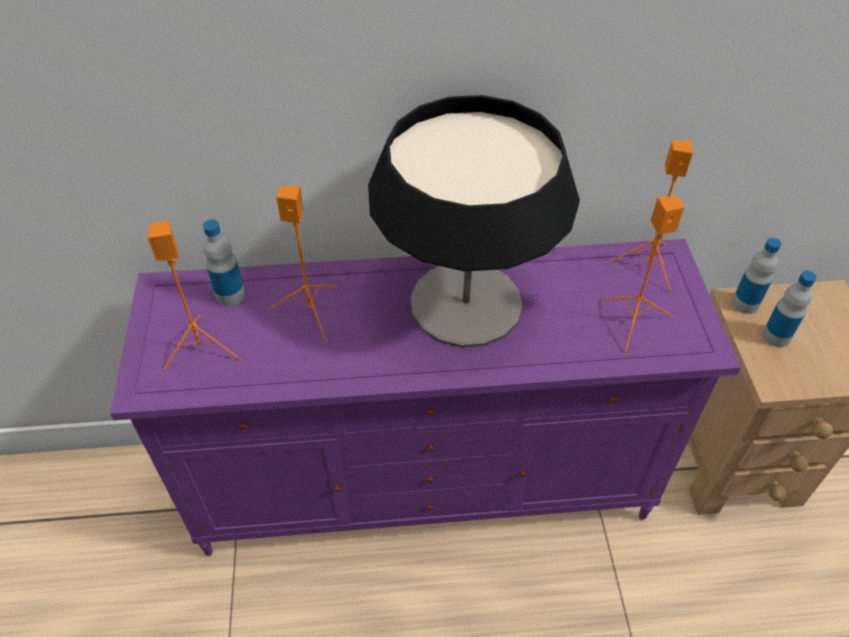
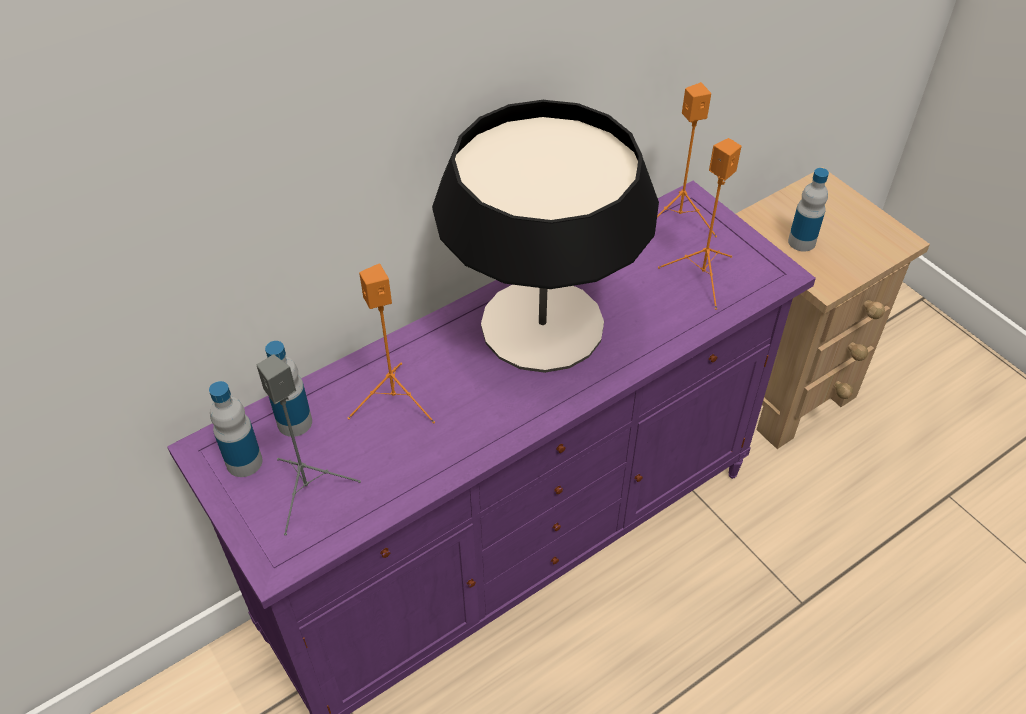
camera: 30 degrees left, 0 degrees up
(202, 349) = (309, 490): orange speaker -> grey speaker
(745, 304) = (758, 223): bottle -> bottle (244, 462)

